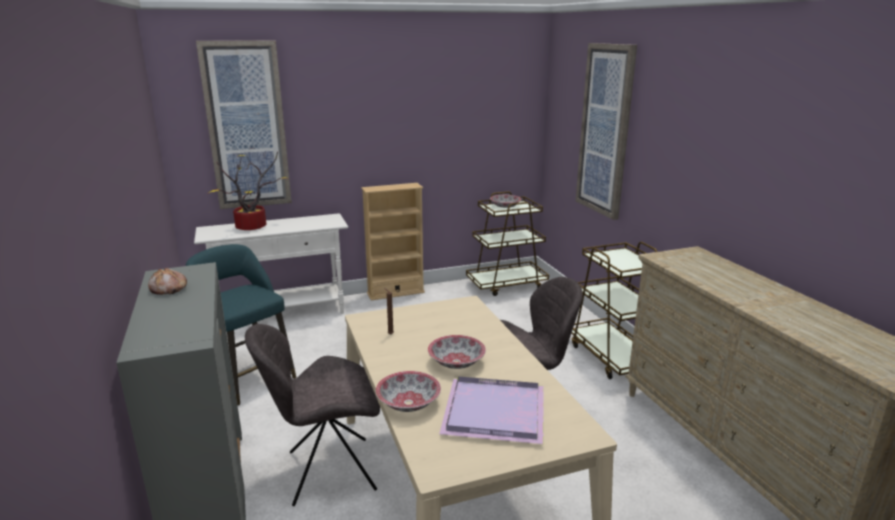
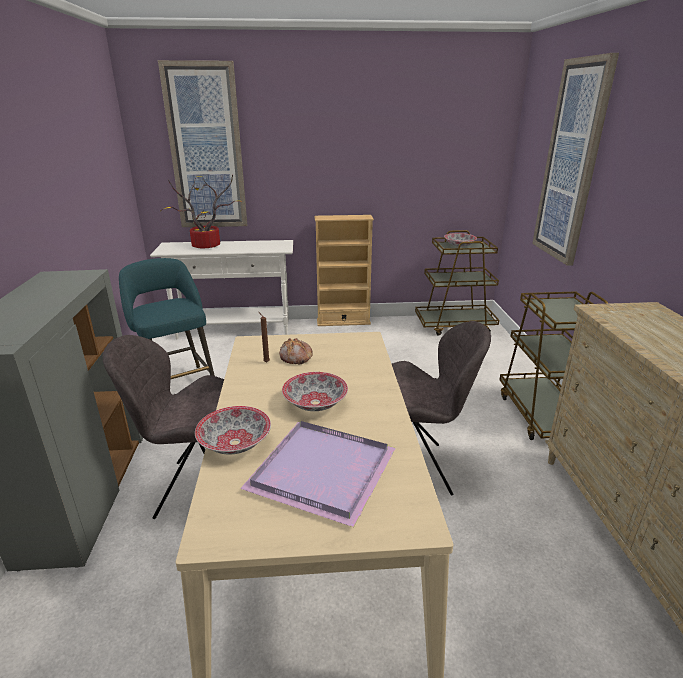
camera: 15 degrees right, 5 degrees up
(168, 289) = (39, 290): bread -> bread (295, 357)

